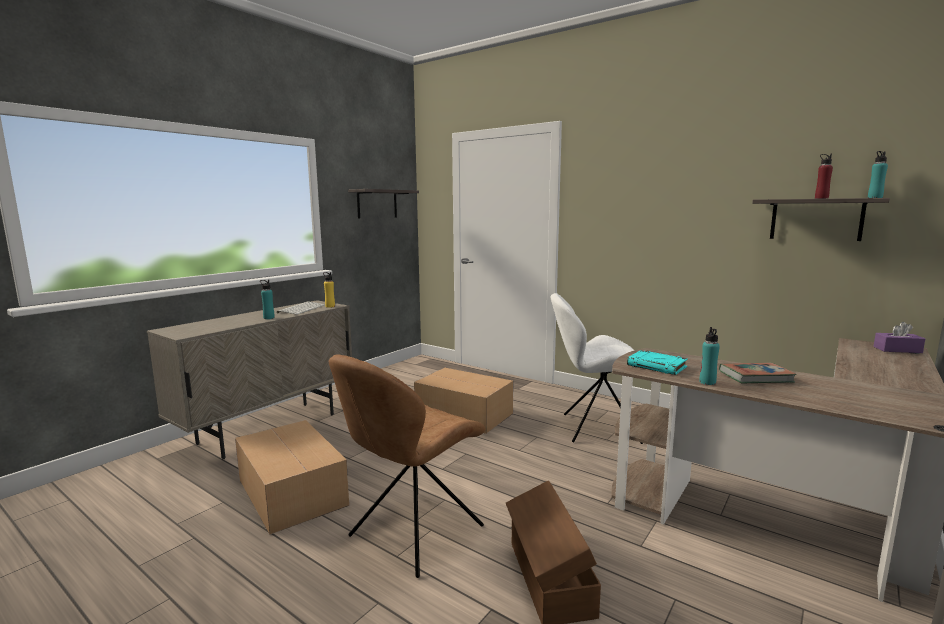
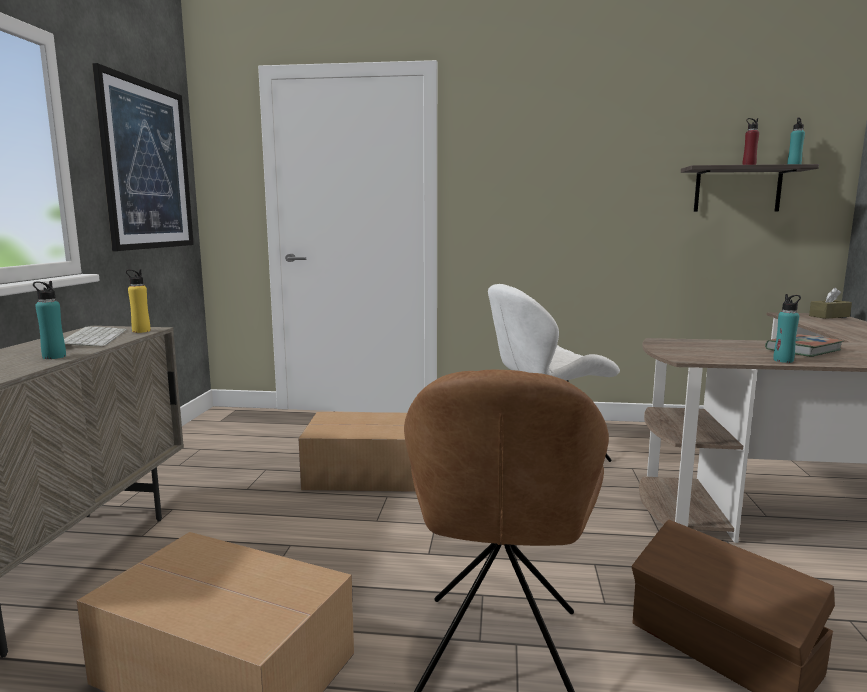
camera: 30 degrees left, 0 degrees up
(377, 204) = (147, 166): shelf -> picture
(657, 366) = (705, 353): turquoise book -> none
(897, 350) = (829, 316): purple tissue box -> brown tissue box

